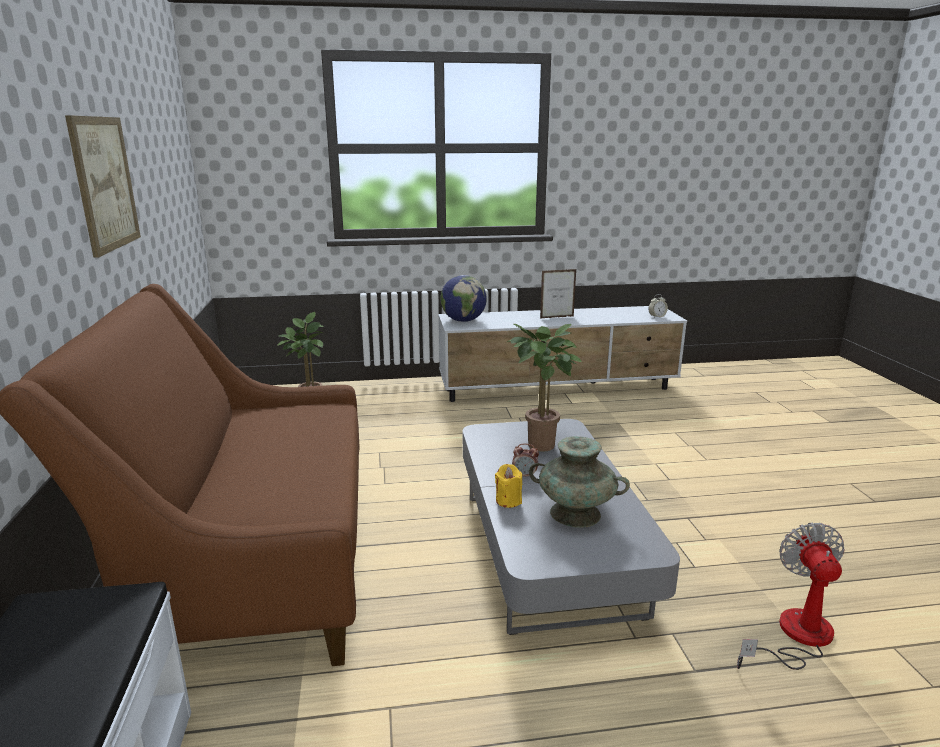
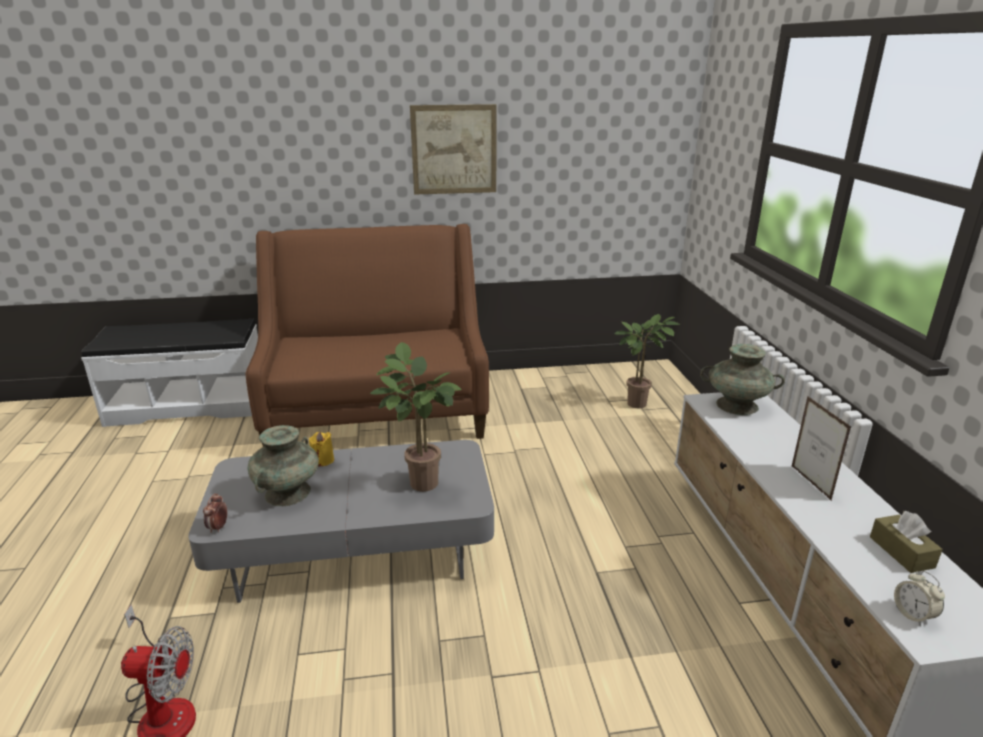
camera: 90 degrees right, 5 degrees up
(463, 320) = (736, 405): globe -> turquoise vase
(525, 475) = (363, 470): alarm clock -> alarm clock (218, 527)
(612, 312) = (901, 552): none -> brown tissue box

